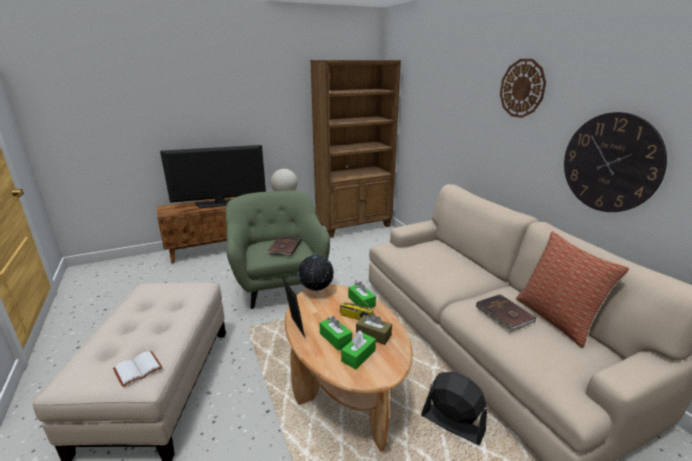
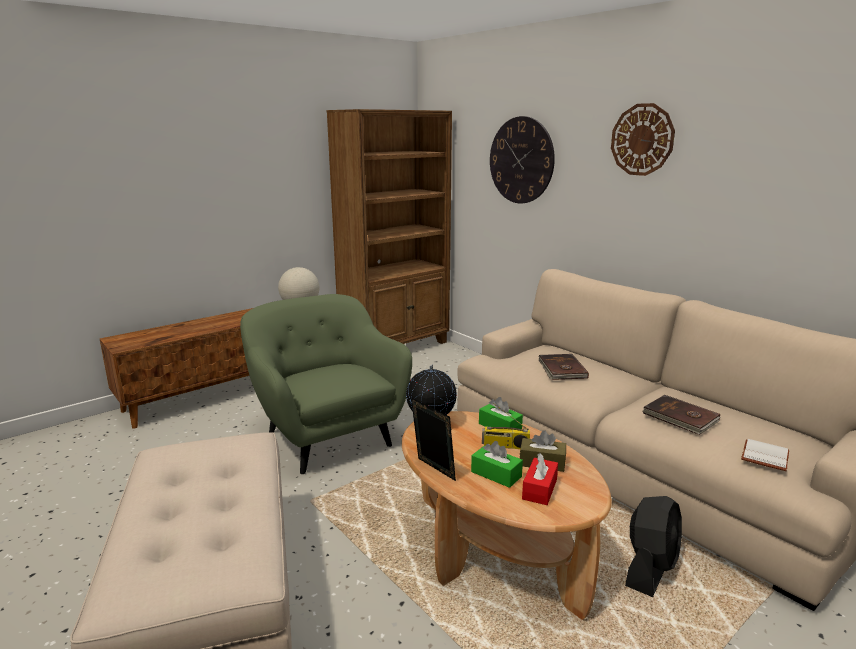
camera: 15 degrees left, 5 degrees down
(138, 368) = (232, 558): white book -> white book (763, 455)
(220, 203) = (206, 326): television -> none
(284, 247) = (343, 375): brown book -> brown book (561, 369)
(358, 356) = (539, 489): green tissue box -> red tissue box
(452, 423) = (650, 568): black fan -> black fan turned 105 degrees clockwise
(557, 318) = (740, 413): pillow -> none
(610, 163) = (768, 220): wall clock -> wall clock (521, 160)

